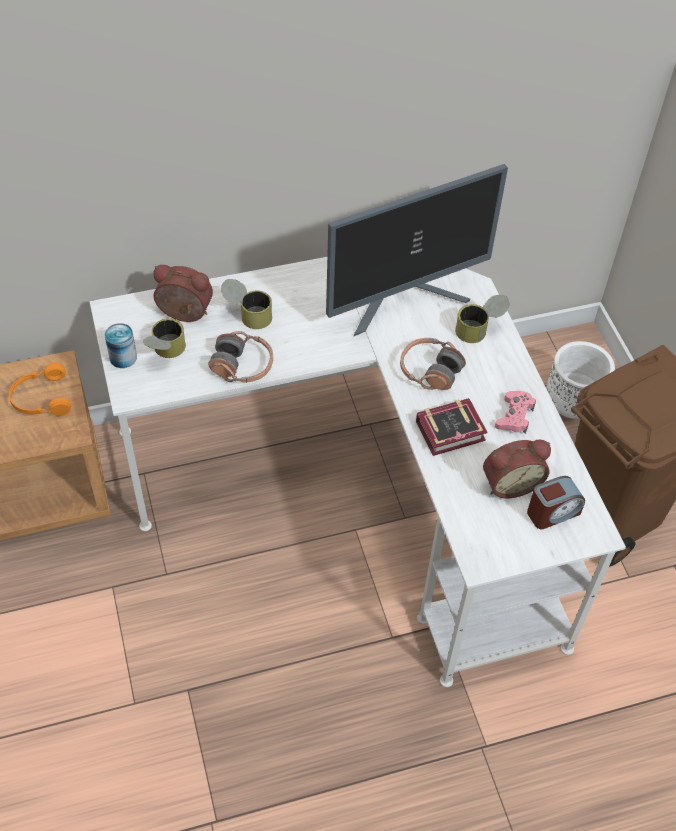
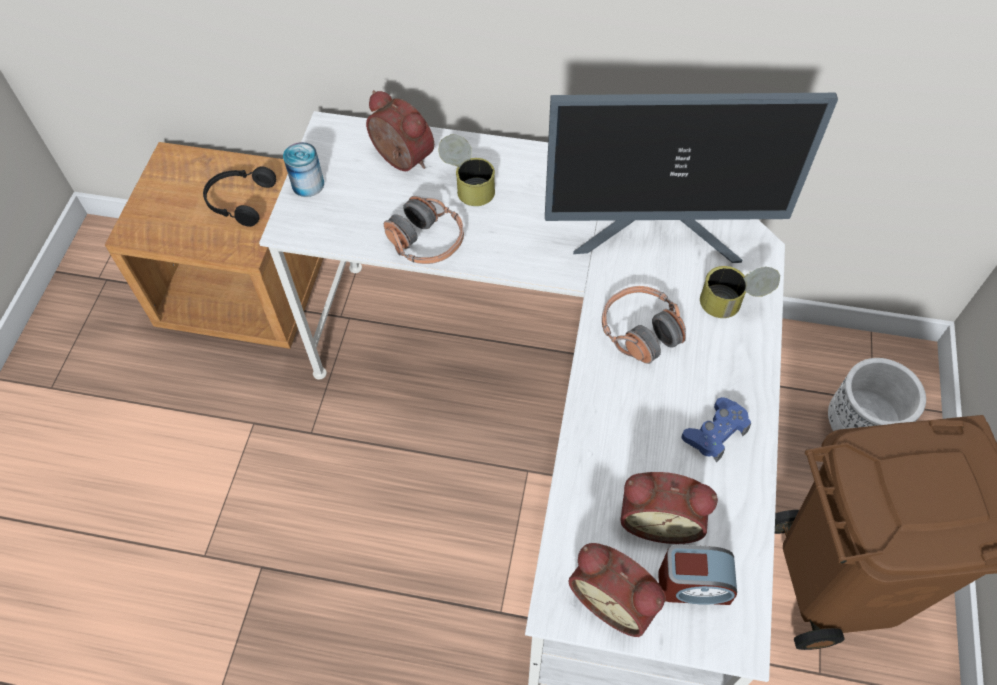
camera: 30 degrees right, 5 degrees up
(41, 399) = (239, 201): orange headphones -> black headphones
(165, 353) = (354, 196): can -> none
(453, 431) = (625, 420): book -> none
(510, 541) = (615, 598): none -> alarm clock
(514, 416) = (715, 432): pink game controller -> blue game controller

